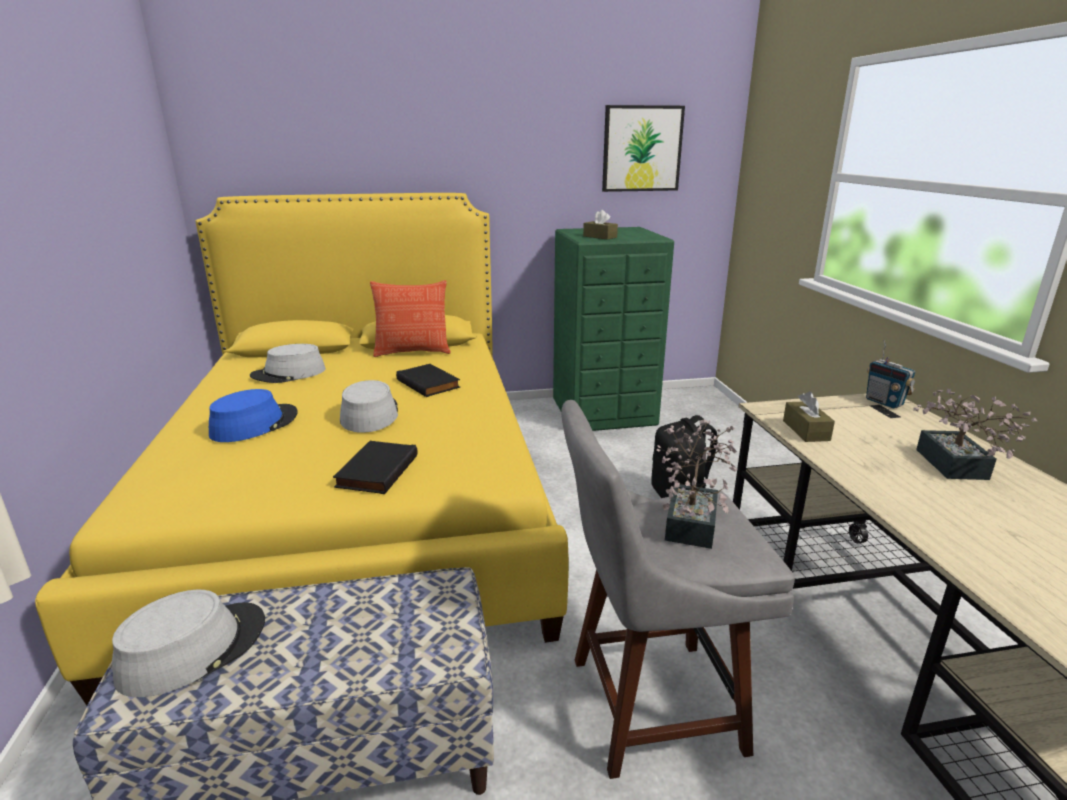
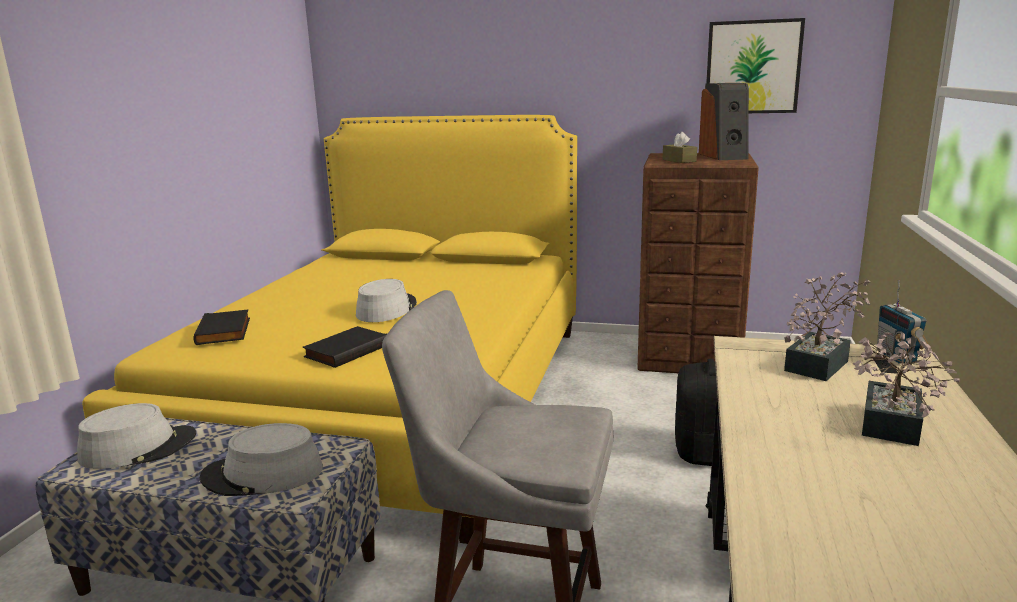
camera: 25 degrees right, 5 degrees down
(254, 424) = (293, 305): blue hat -> none
(289, 373) = (358, 272): grey hat -> grey hat (263, 474)
(413, 352) = (476, 266): orange pillow -> none
(429, 383) = (462, 292): black book -> black book (225, 331)
(604, 411) = (689, 356): green dresser -> brown dresser
(628, 231) = (724, 156): none -> speaker
(692, 520) = (544, 425): potted plant -> potted plant (820, 363)
(806, 430) = (753, 368): brown tissue box -> none

